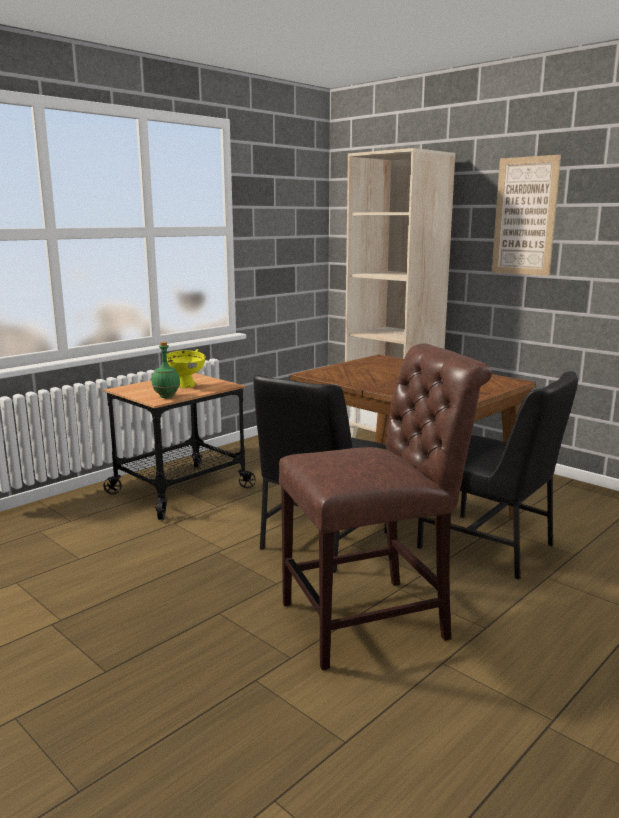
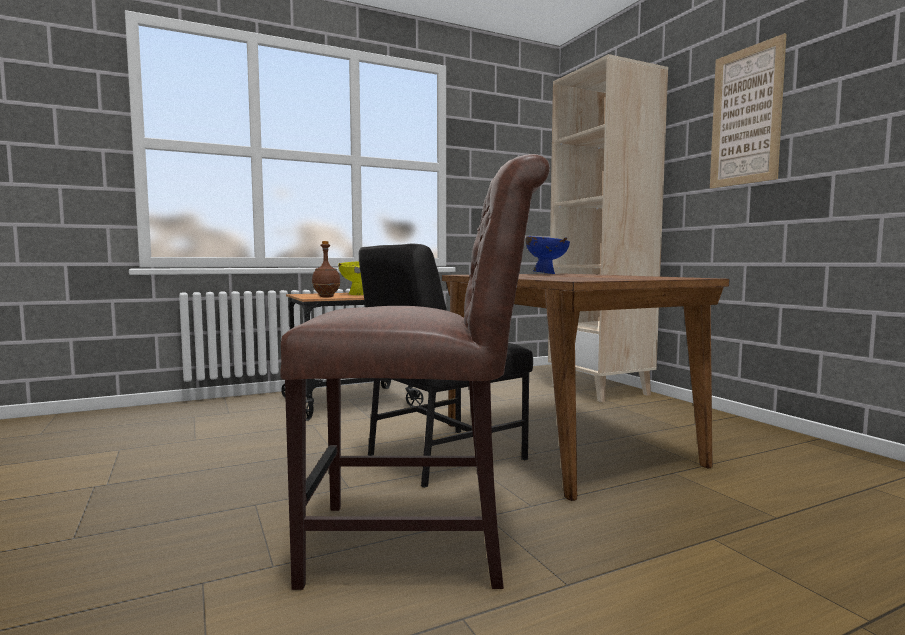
camera: 20 degrees right, 10 degrees down
(166, 397) = (326, 297): green bottle -> brown bottle
(372, 362) = (546, 274): none -> blue bowl
(488, 546) = (647, 490): black chair -> none

